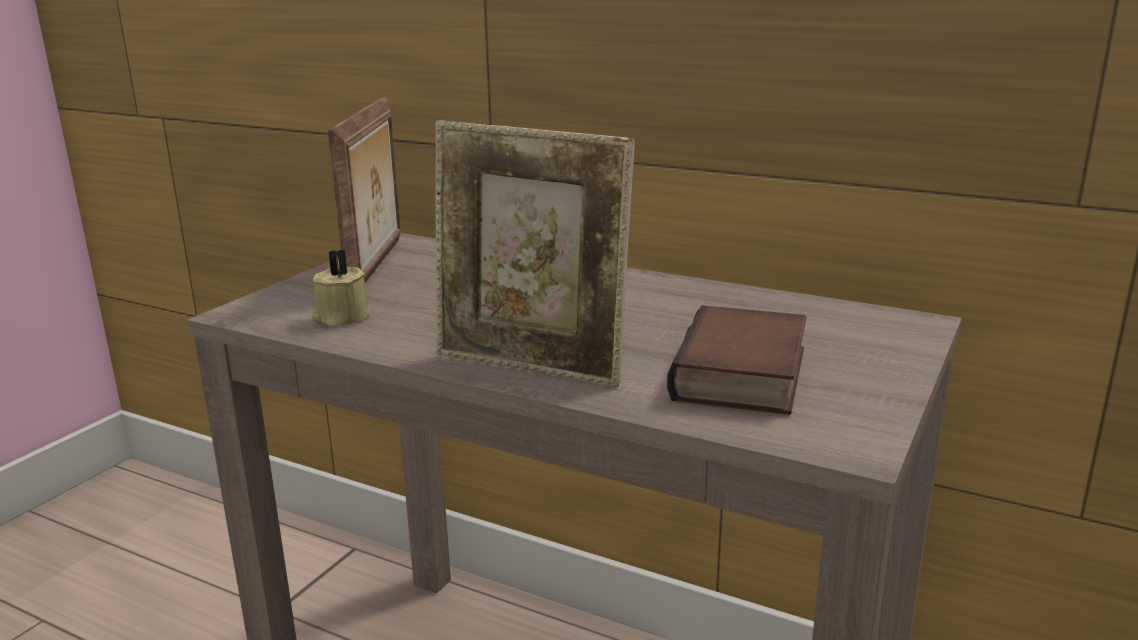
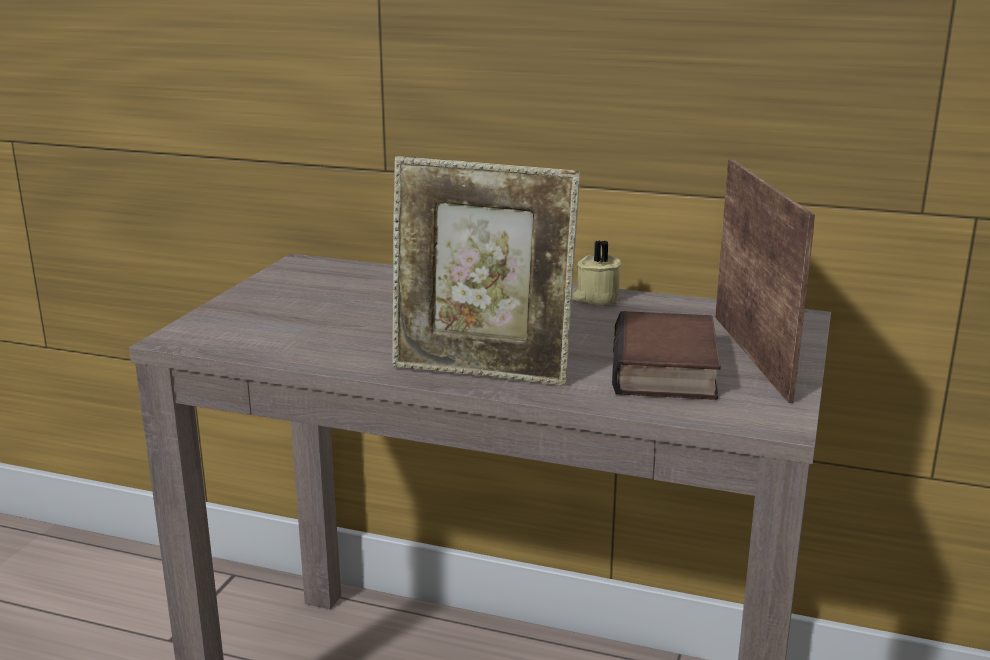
camera: 10 degrees left, 0 degrees up
(341, 317) = (281, 338): beige candle -> beige candle (596, 298)
(378, 267) = (290, 289): picture frame -> picture frame (754, 355)

